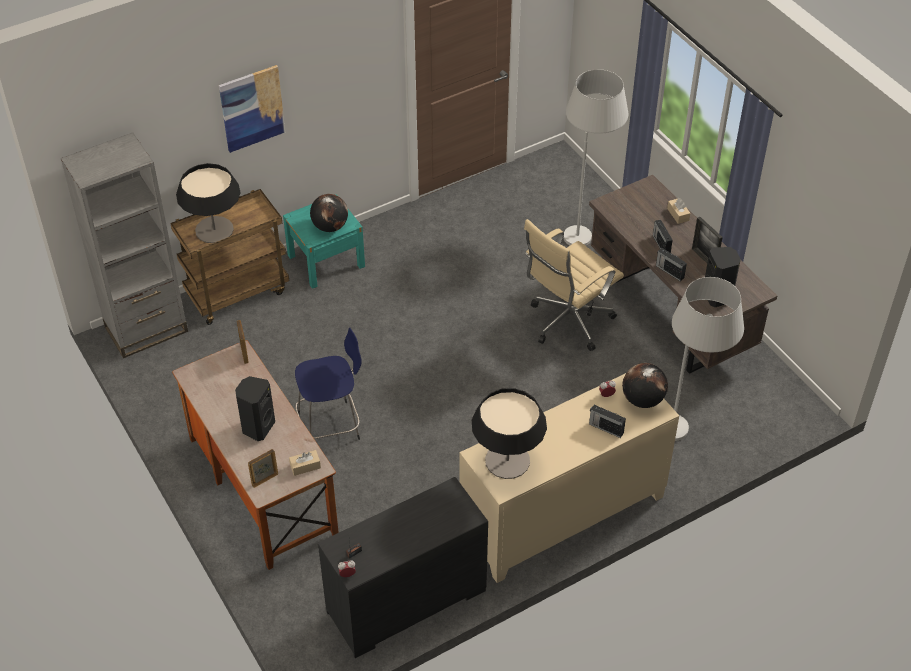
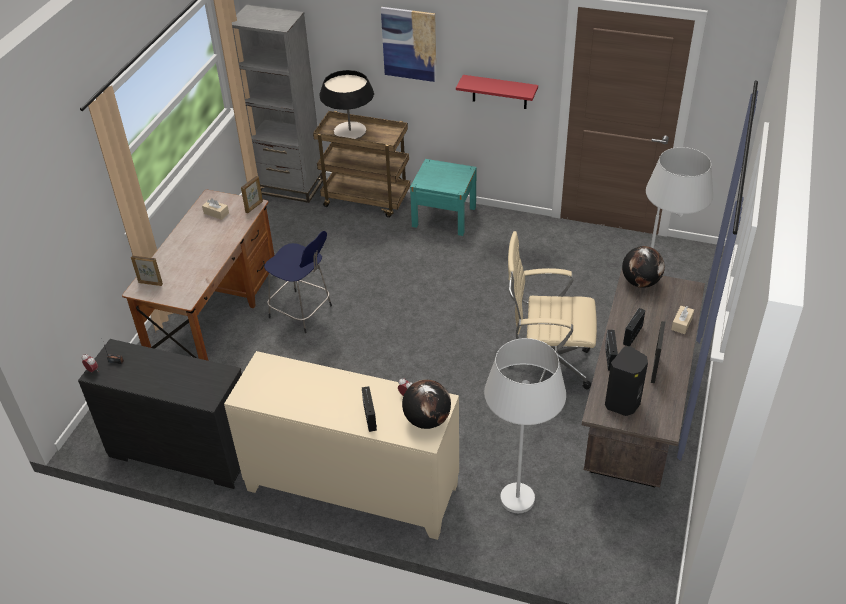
camera: 50 degrees right, 5 degrees down
(257, 427) = (194, 251): black speaker -> none
(305, 466) = (181, 293): beige tissue box -> beige tissue box (216, 213)
(330, 226) = (442, 182): globe -> globe (640, 282)
(348, 109) = (499, 92): none -> red shelf
(507, 460) = (274, 381): table lamp -> none

